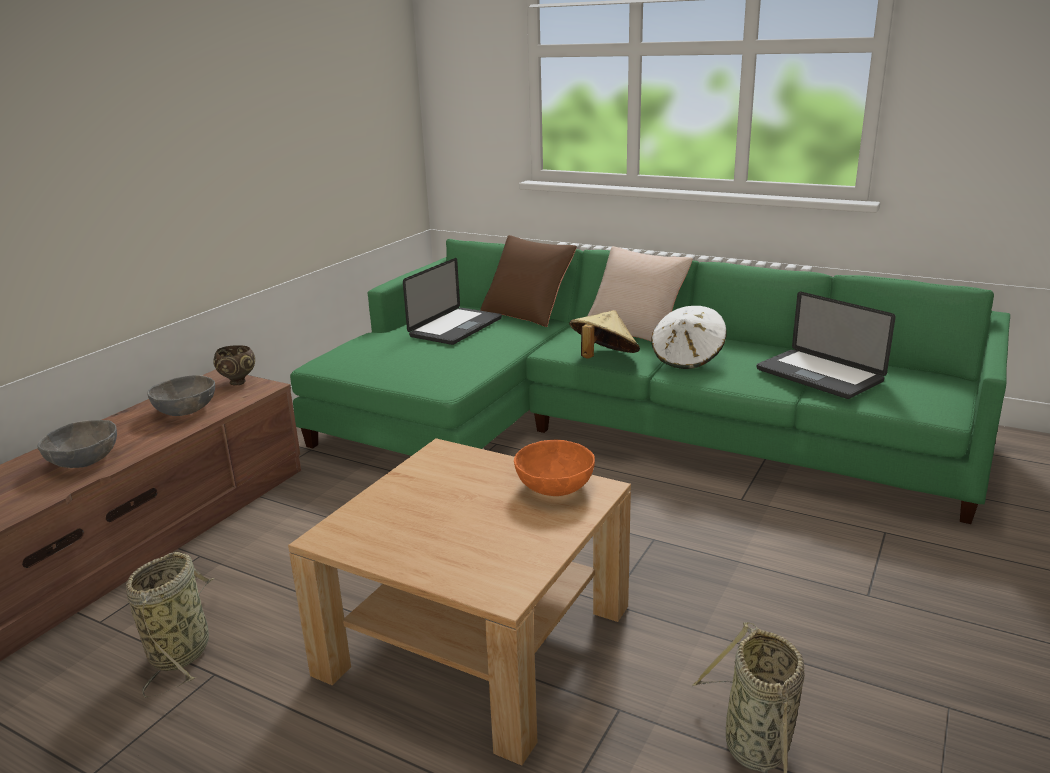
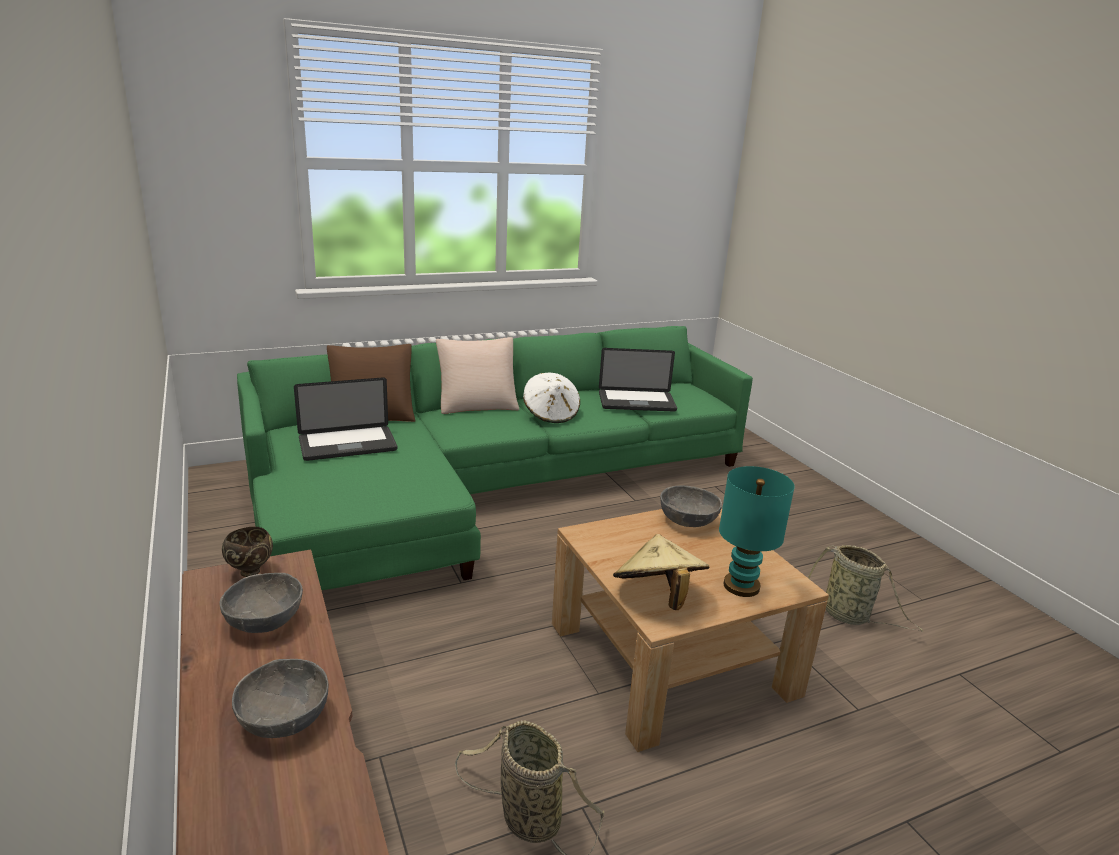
camera: 55 degrees left, 0 degrees up
(453, 559) = (742, 586): none -> turquoise table lamp
(456, 327) = (347, 445): laptop -> laptop turned 90 degrees clockwise
(554, 487) = (688, 521): orange bowl -> grey bowl
(603, 359) = (507, 432): beige hat -> beige hat (657, 596)

